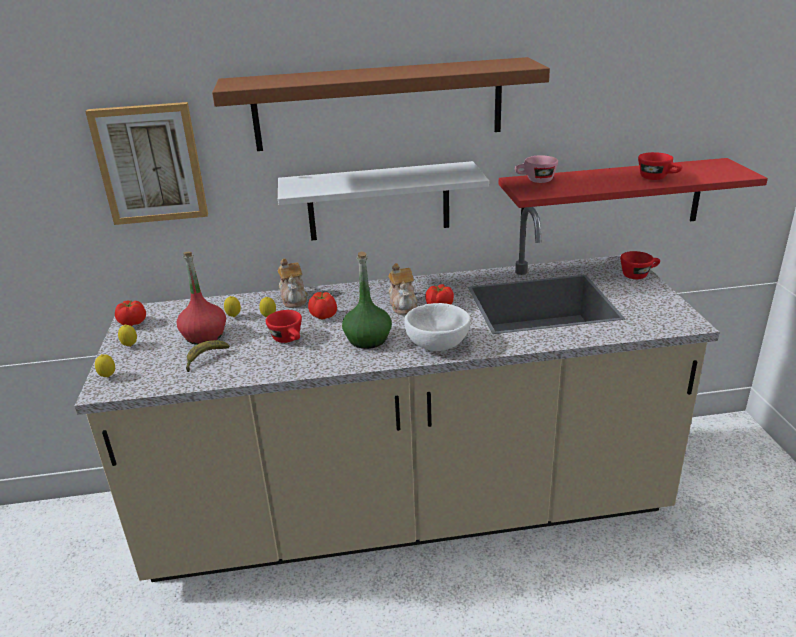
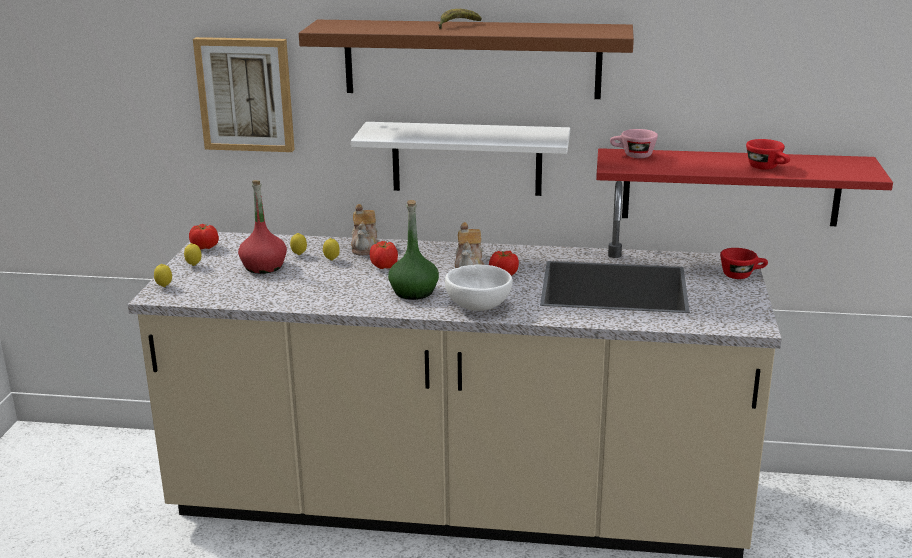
camera: 15 degrees right, 5 degrees down
(205, 359) = (255, 285): banana -> banana (457, 25)
(289, 340) = (339, 281): red cup -> none

